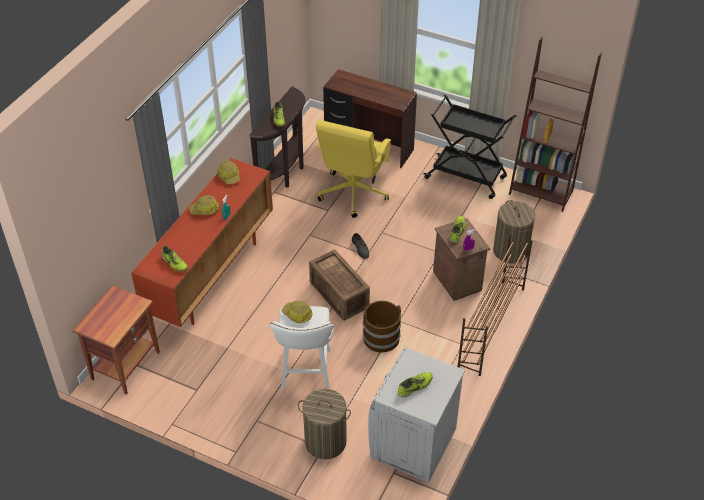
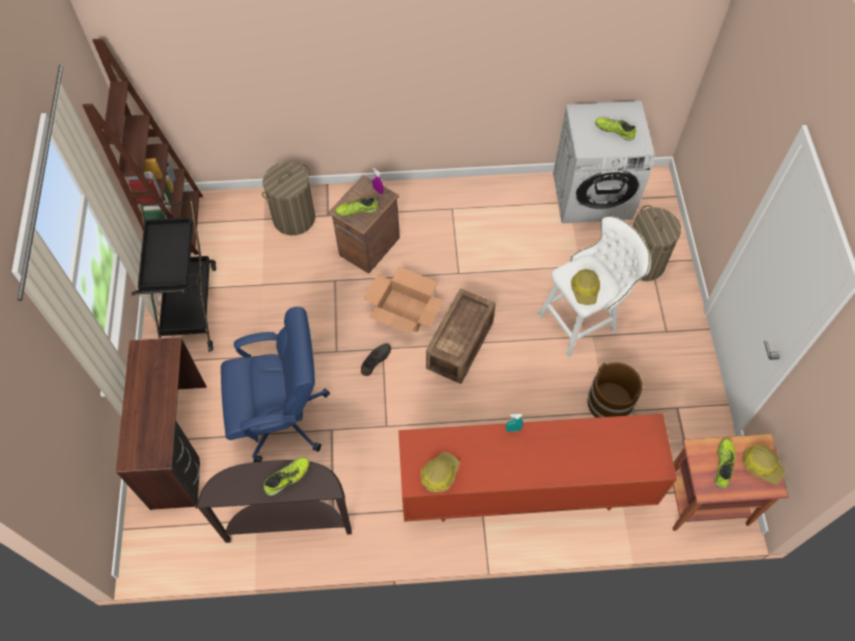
camera: 120 degrees left, 15 degrees up
(174, 263) = (627, 438): shoe -> shoe (723, 464)
(205, 210) = (519, 463): hard hat -> hard hat (761, 465)
(353, 192) = (281, 417): yellow office chair -> blue office chair
(381, 338) = (491, 277): brown bucket -> brown bucket (610, 402)
(388, 278) = (404, 310): none -> cardboard box
(491, 327) = (413, 194): brown shoe rack -> none

